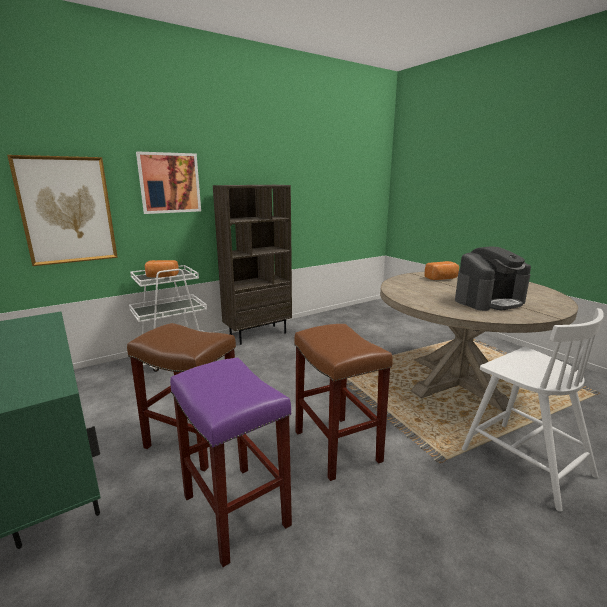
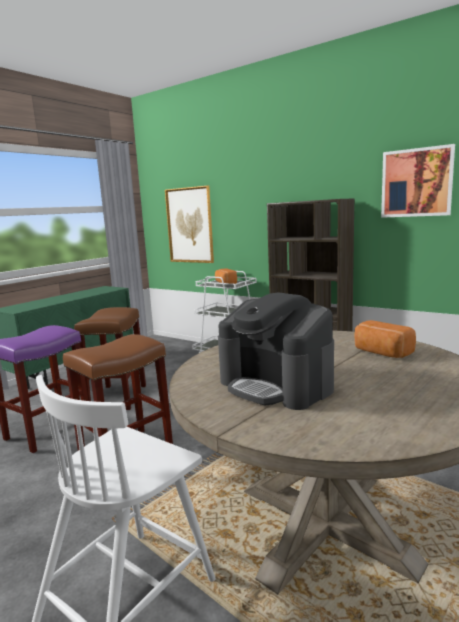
camera: 70 degrees right, 5 degrees down
(169, 183) = (251, 202): picture -> picture (416, 183)

